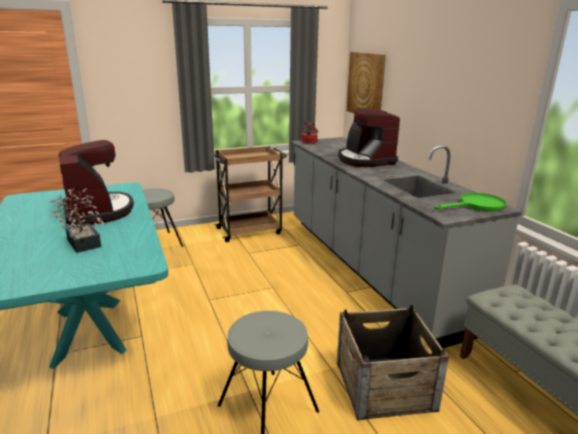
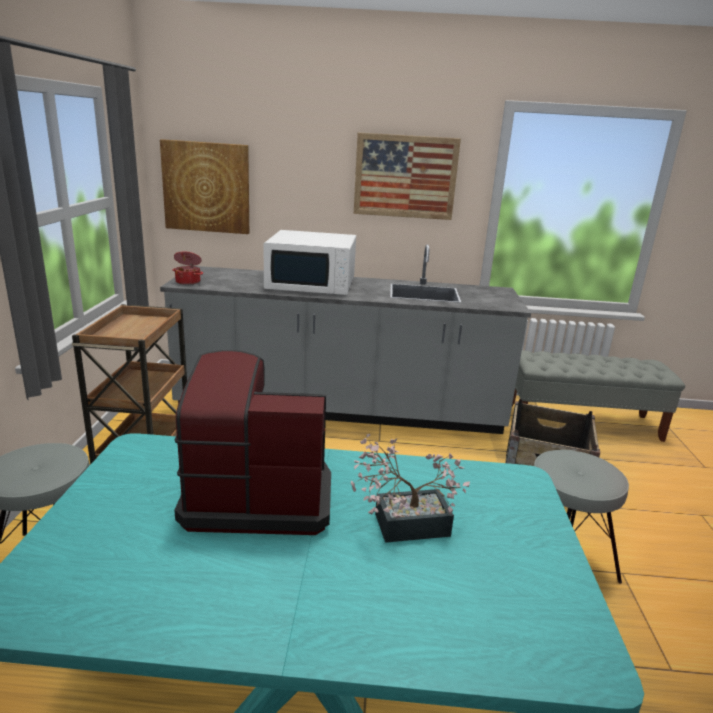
camera: 65 degrees left, 0 degrees up
(365, 160) = (312, 284): coffee machine -> white microwave
(469, 82) = (405, 176): none -> picture
(476, 206) = (493, 293): green frying pan -> none

